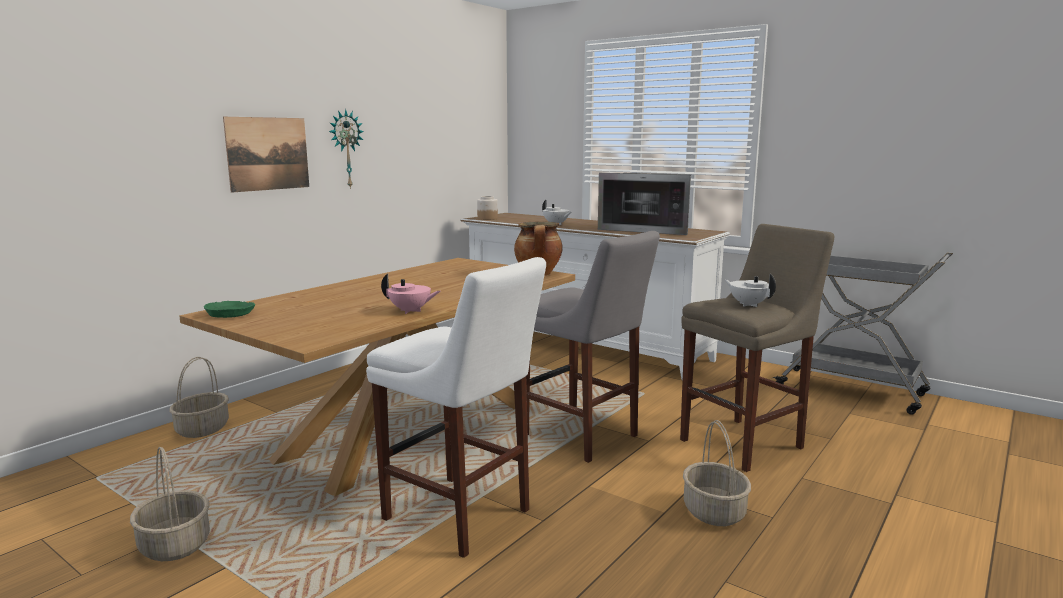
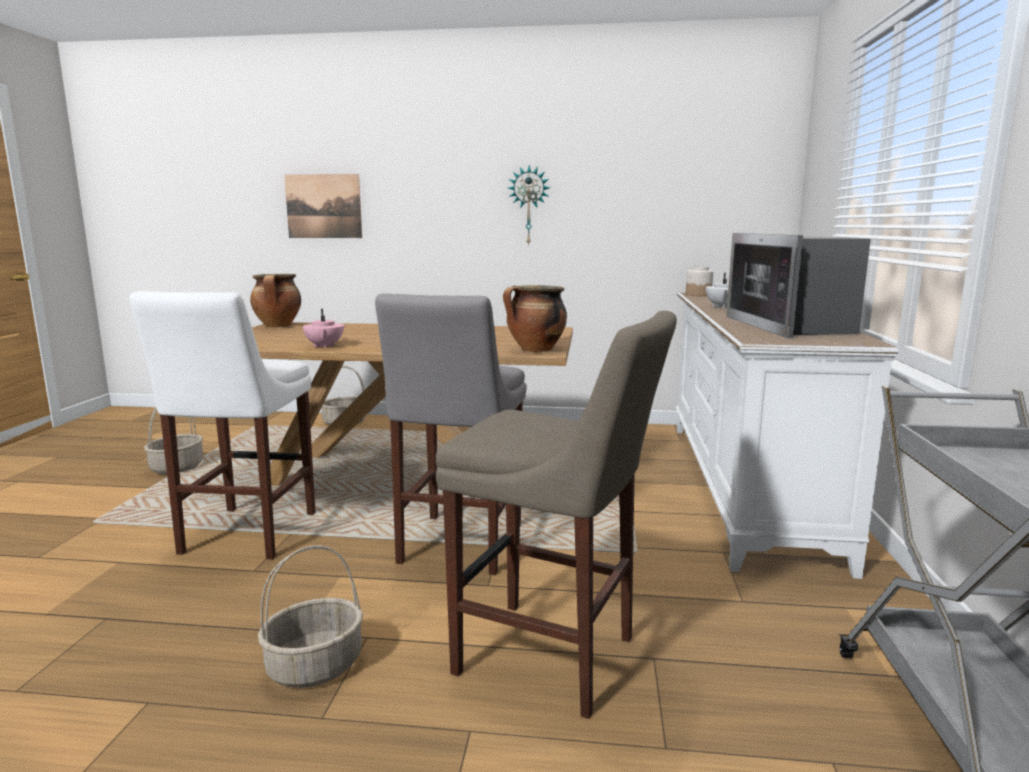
camera: 60 degrees right, 0 degrees up
(231, 314) = (278, 326): green bowl -> cooking pot
(268, 153) = (444, 208): picture -> picture (323, 206)
(748, 304) = (527, 429): white teapot -> none

